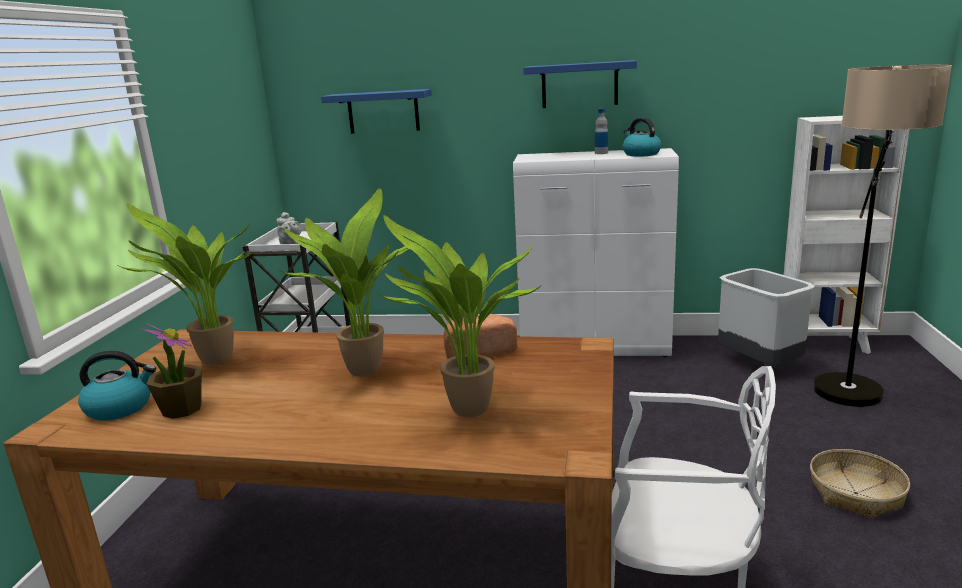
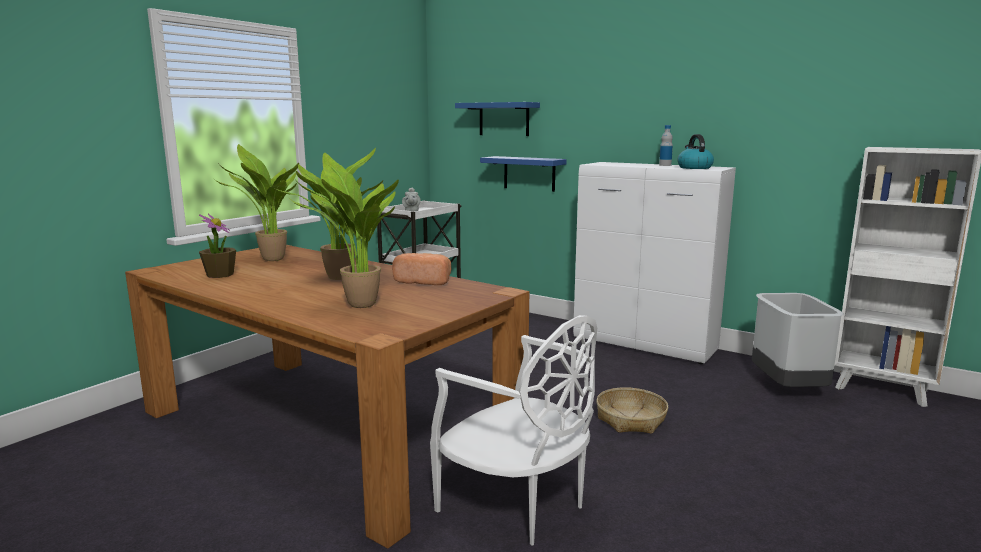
camera: 25 degrees right, 5 degrees down
(120, 407) = (194, 269): kettle -> none
(579, 85) = (658, 104): blue shelf -> blue shelf (529, 173)
(849, 403) = (844, 437): floor lamp -> none
(856, 493) = (757, 499): basket -> basket (631, 419)

